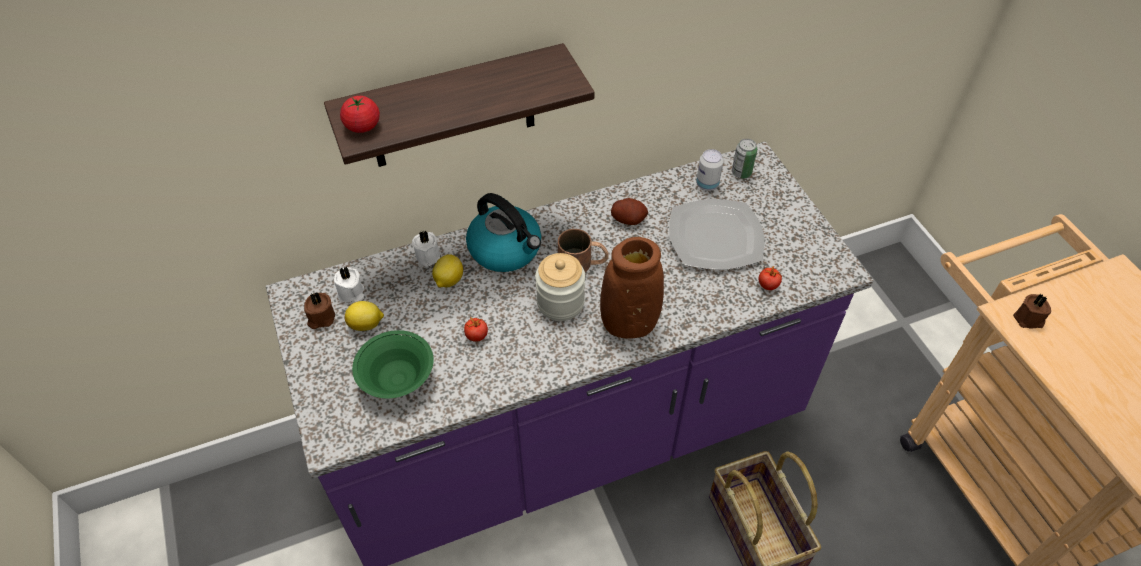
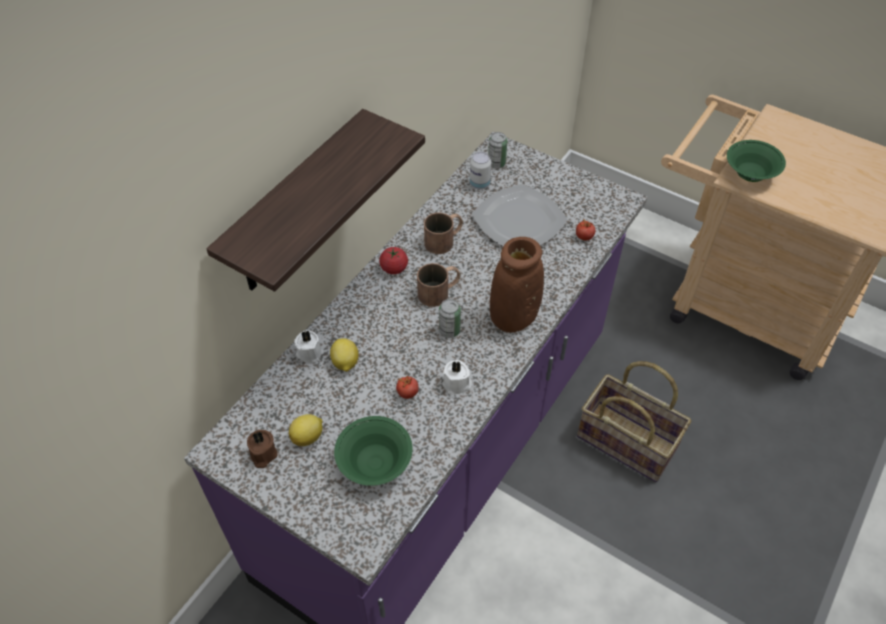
camera: 35 degrees left, 0 degrees up
(351, 293) = (271, 420): white candle -> white candle (457, 384)
(362, 126) = (265, 251): tomato -> tomato (394, 268)
(506, 250) = (370, 313): kettle -> none
(560, 302) = (449, 330): jar -> can
(628, 219) = (444, 239): potato -> brown mug
(1029, 319) = (750, 175): brown candle -> green bowl

